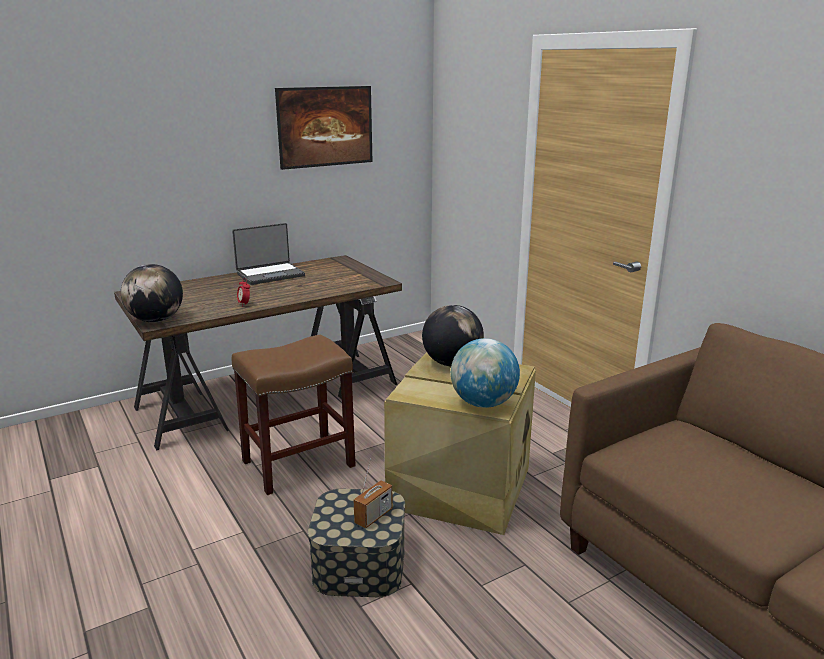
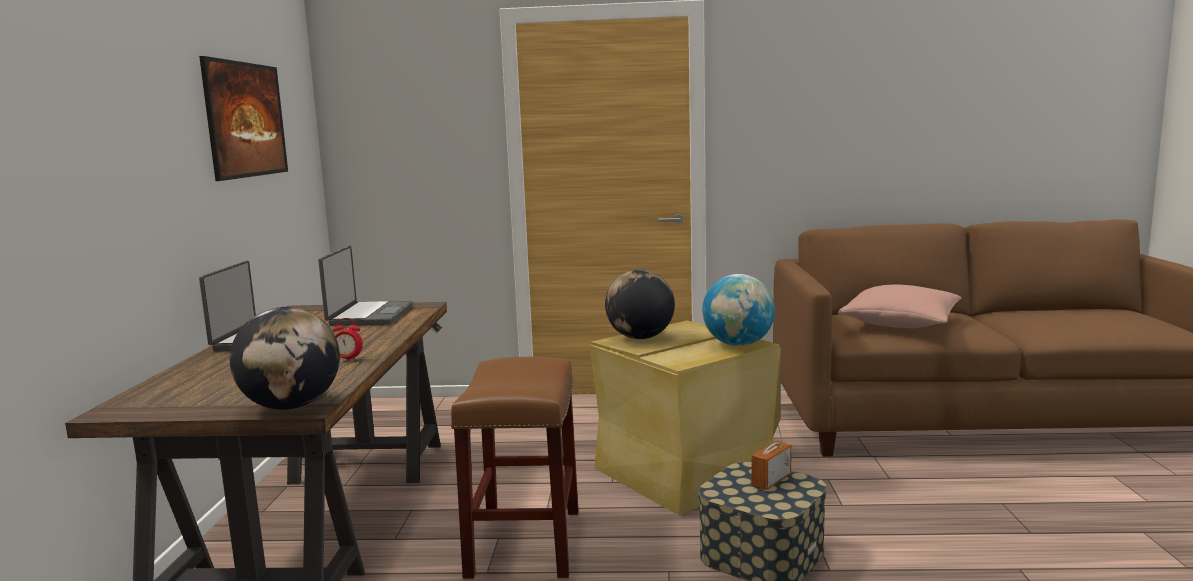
camera: 55 degrees left, 10 degrees down
(342, 278) = (369, 315): none -> laptop
(373, 516) = (771, 481): radio -> radio turned 120 degrees counterclockwise
(700, 468) = (900, 324): none -> pink pillow

